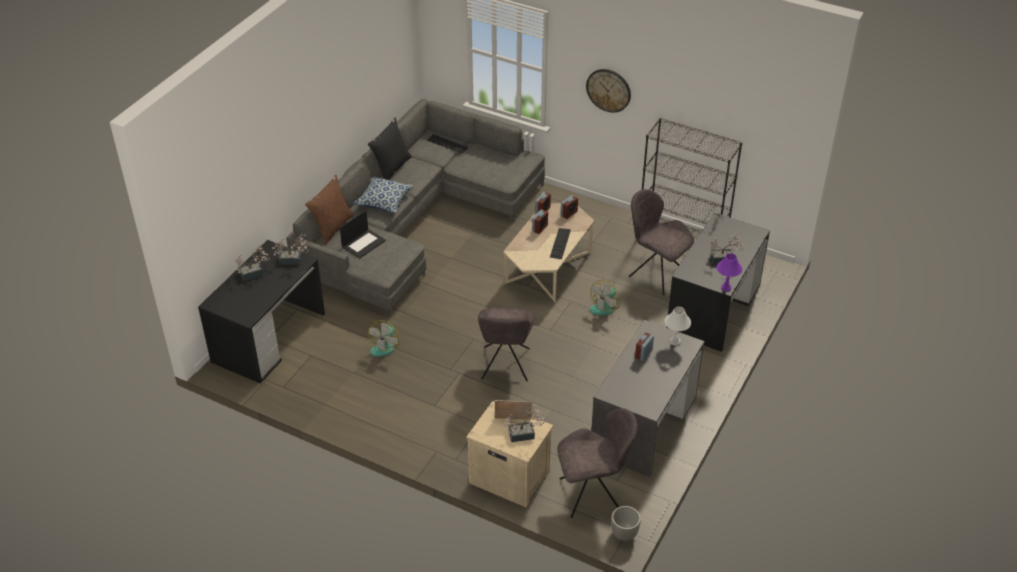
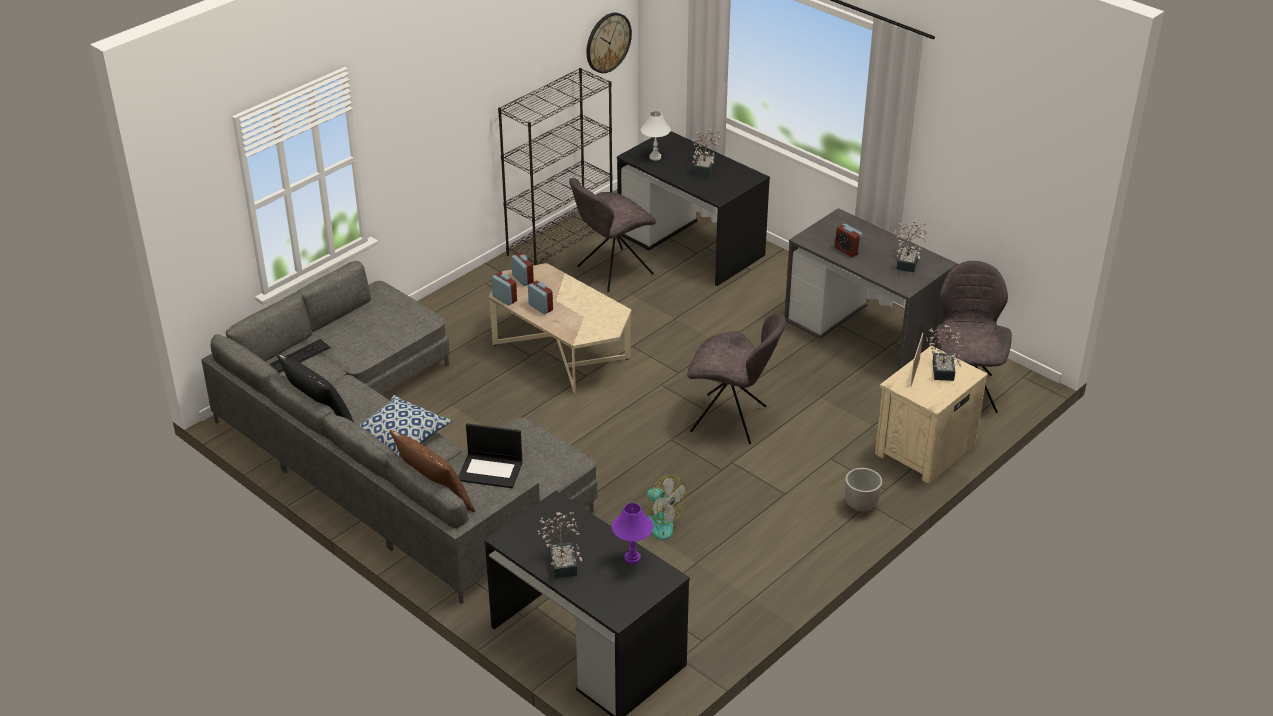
camera: 75 degrees left, 5 degrees down
(293, 260) = (549, 515): potted plant -> potted plant (908, 261)
(363, 243) = (491, 470): laptop -> laptop turned 135 degrees clockwise
(560, 243) = (580, 297): keyboard -> none
(605, 306) = (654, 321): fan -> none
(608, 90) = (434, 120): wall clock -> wall clock (608, 42)
(624, 534) = (1025, 379): planter -> planter (861, 506)
(675, 341) = (834, 226): white table lamp -> white table lamp (655, 157)
(726, 288) = (755, 176): purple table lamp -> purple table lamp (632, 558)

